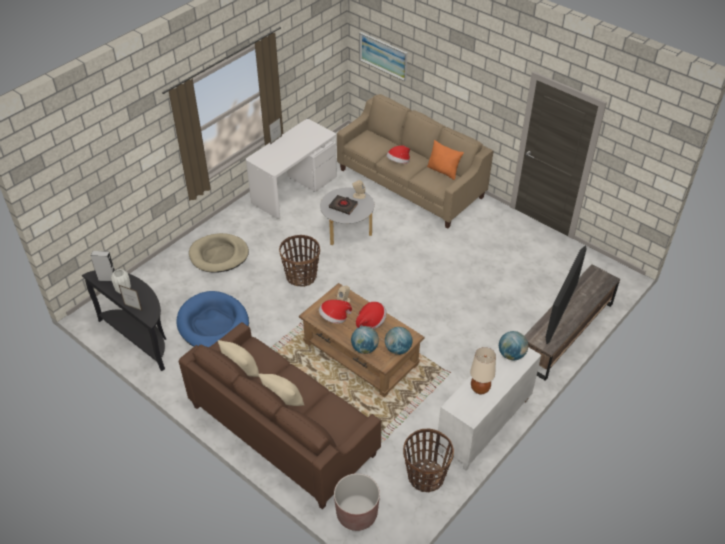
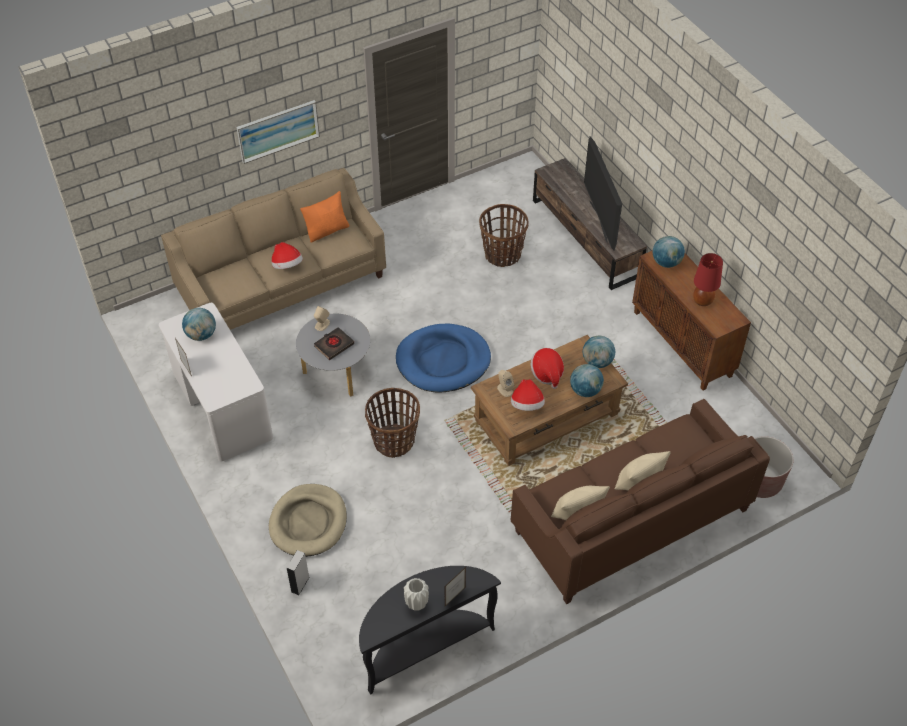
camera: 70 degrees left, 5 degrees up
(107, 278) = (384, 620): grey speaker -> grey speaker (300, 584)
(213, 324) = (436, 555): blue dog bed -> blue dog bed (443, 361)
(306, 137) = (201, 335): none -> globe
(383, 56) = (151, 182): picture -> picture (278, 130)
(425, 476) = (729, 411): basket -> basket (502, 255)
(480, 388) = (702, 301): beige table lamp -> red table lamp
(484, 426) = (683, 344): white cabinet -> brown cabinet
(559, 317) = (599, 221): television -> television turned 150 degrees counterclockwise

